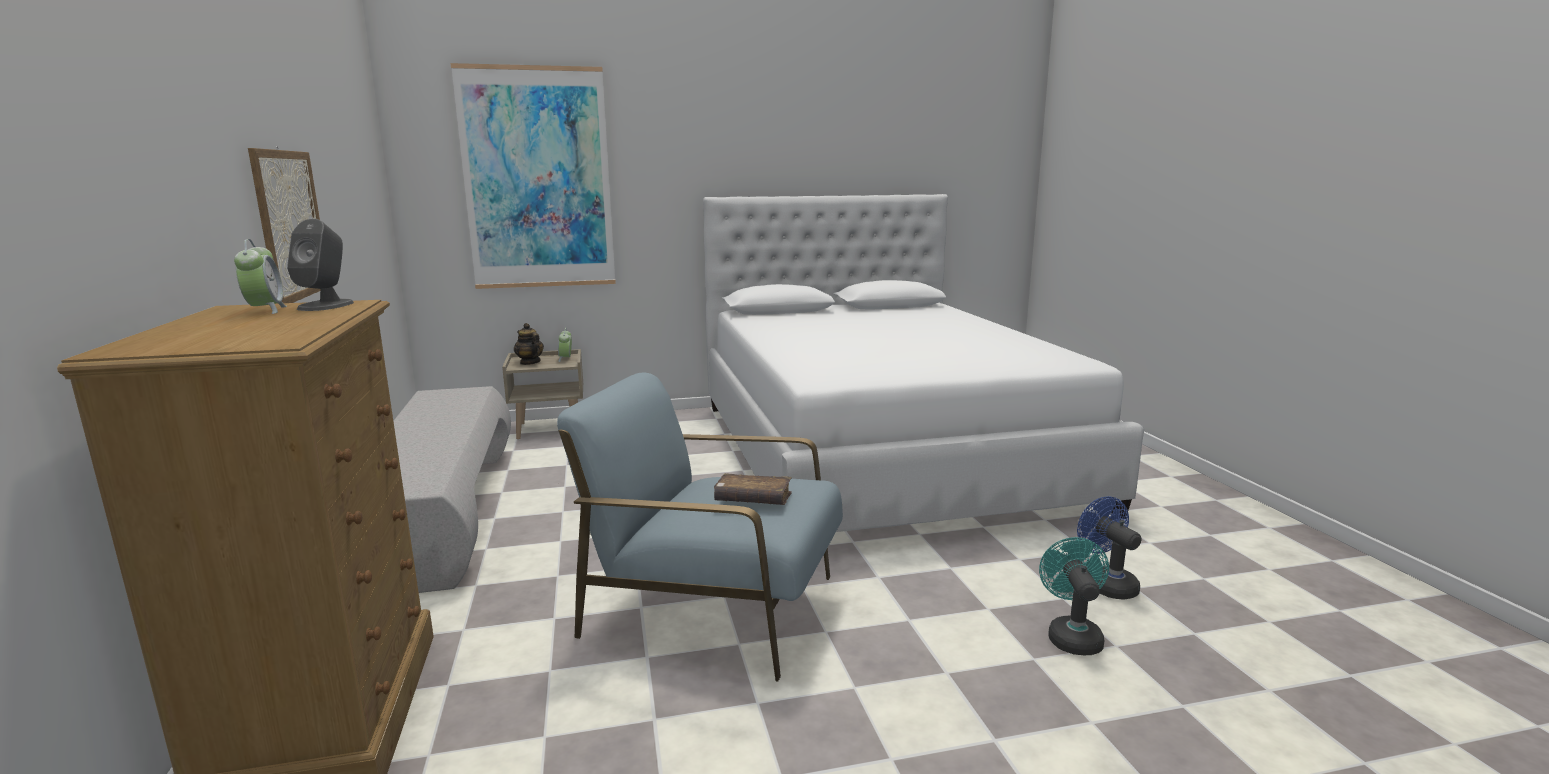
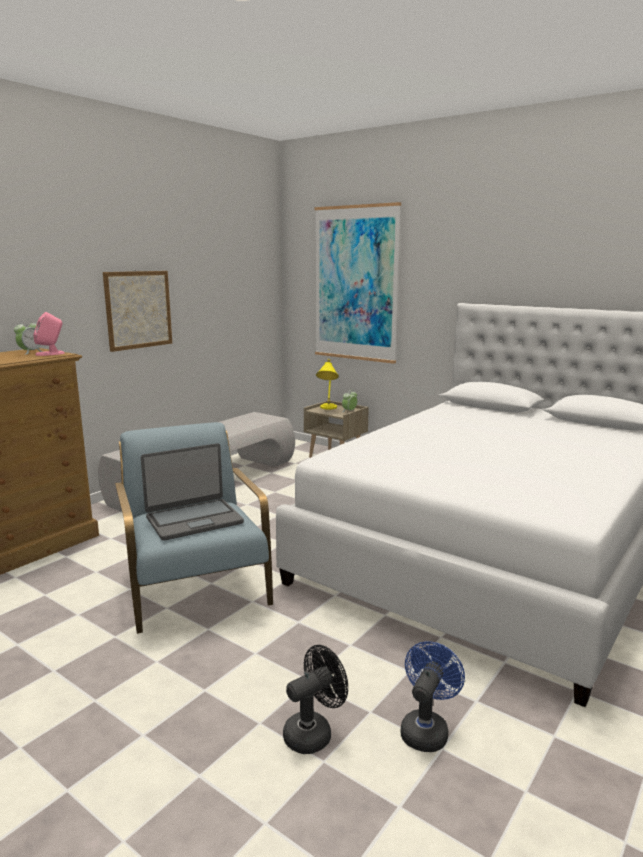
camera: 50 degrees right, 0 degrees up
(326, 305) = (50, 353): grey speaker -> pink speaker
(530, 362) = (327, 409): teapot -> yellow table lamp
(753, 500) = (193, 520): brown book -> laptop
(1071, 635) = (313, 732): turquoise fan -> black fan

